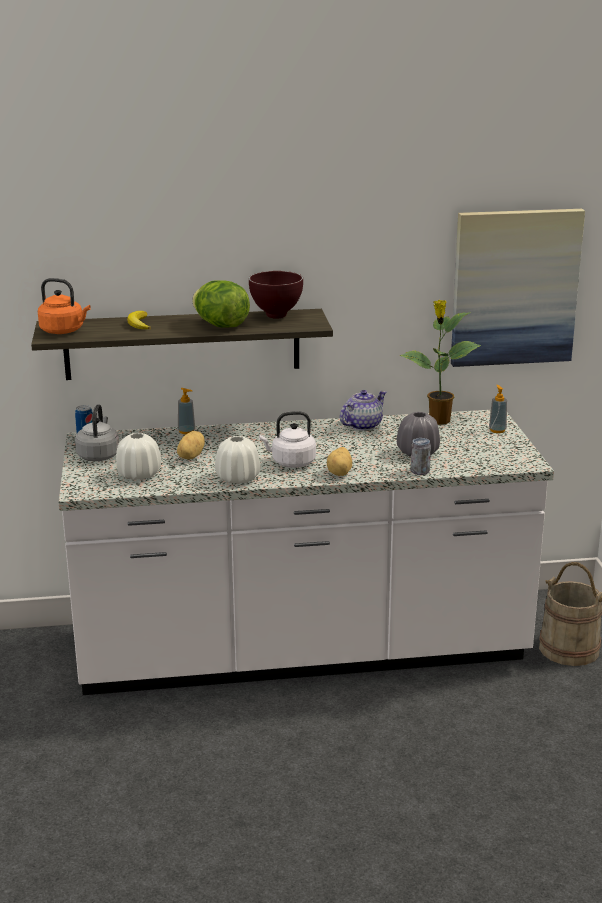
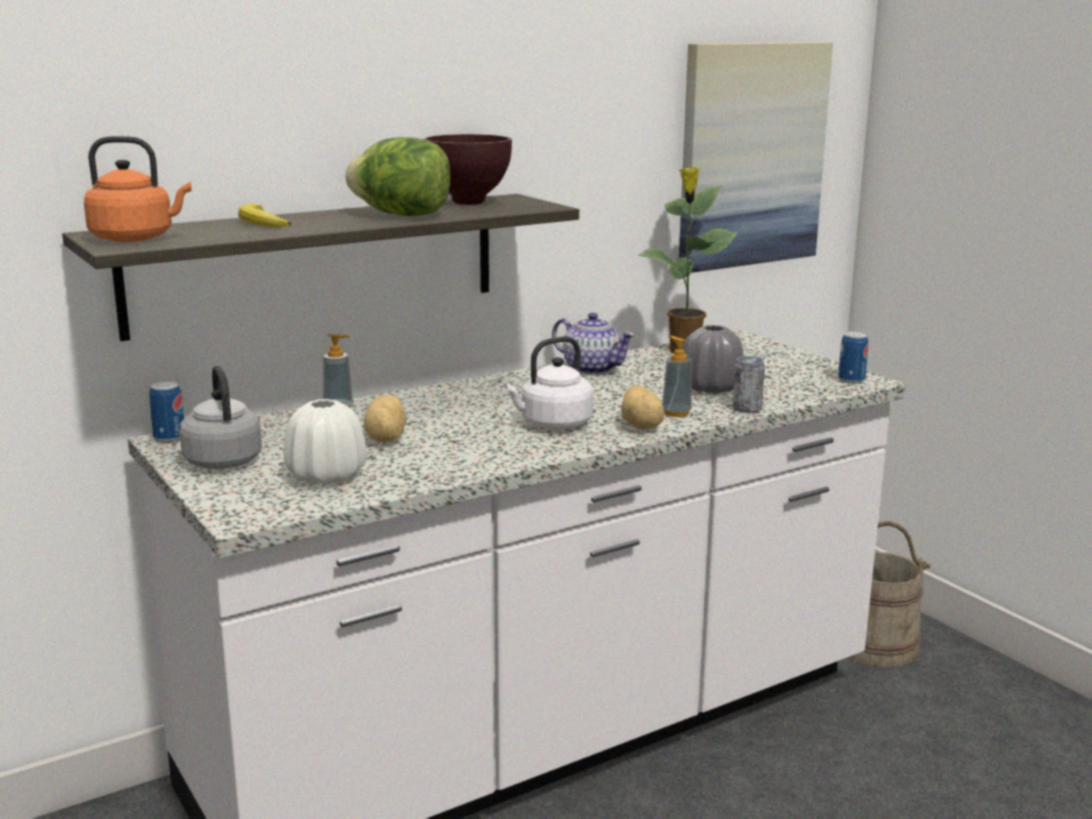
camera: 25 degrees left, 5 degrees down
(237, 478) = (498, 456): white vase -> none
(362, 425) = (591, 368): teapot -> teapot turned 105 degrees clockwise
(497, 430) = (771, 352): soap dispenser -> soap dispenser (676, 413)
(519, 461) = (851, 380): none -> can

